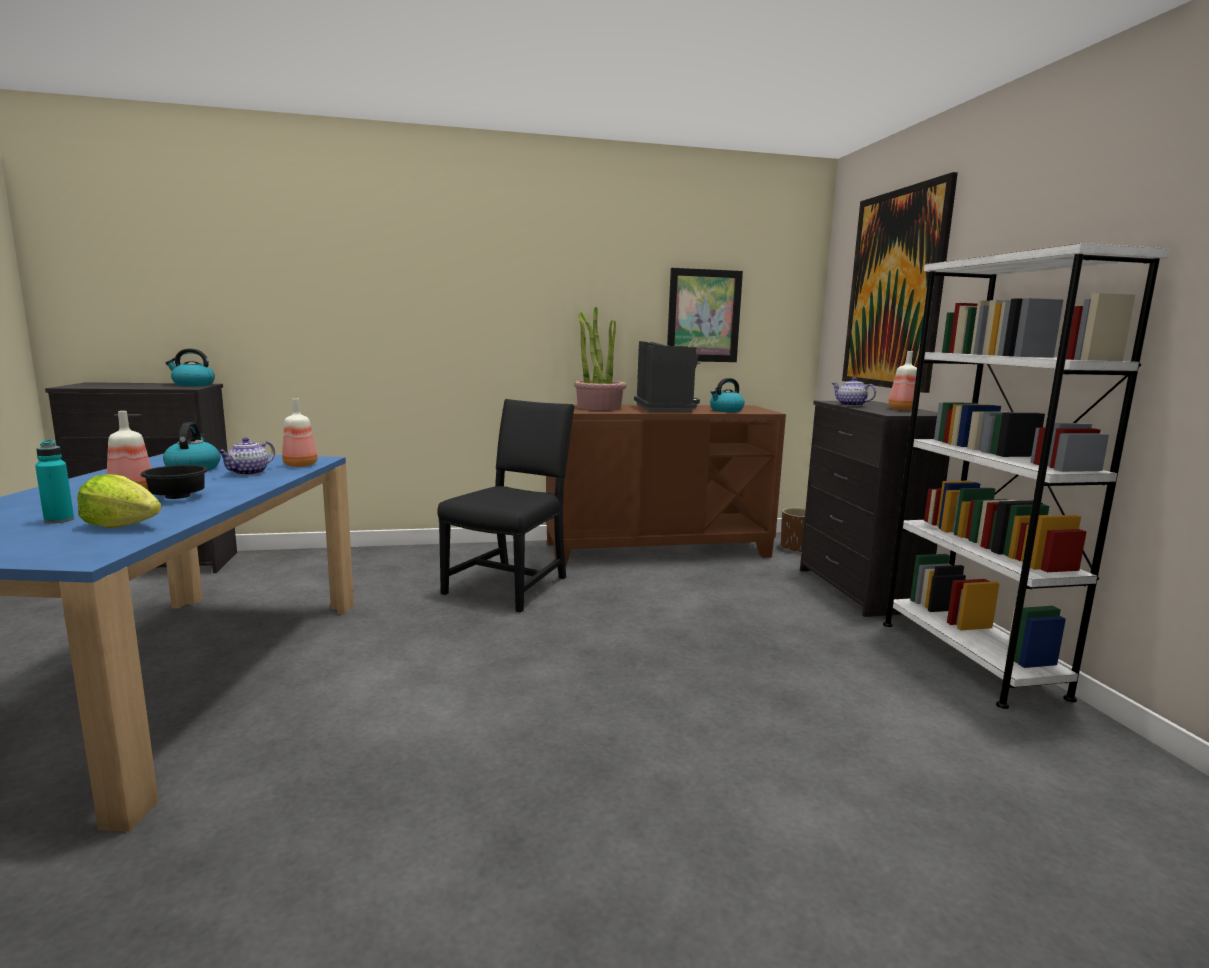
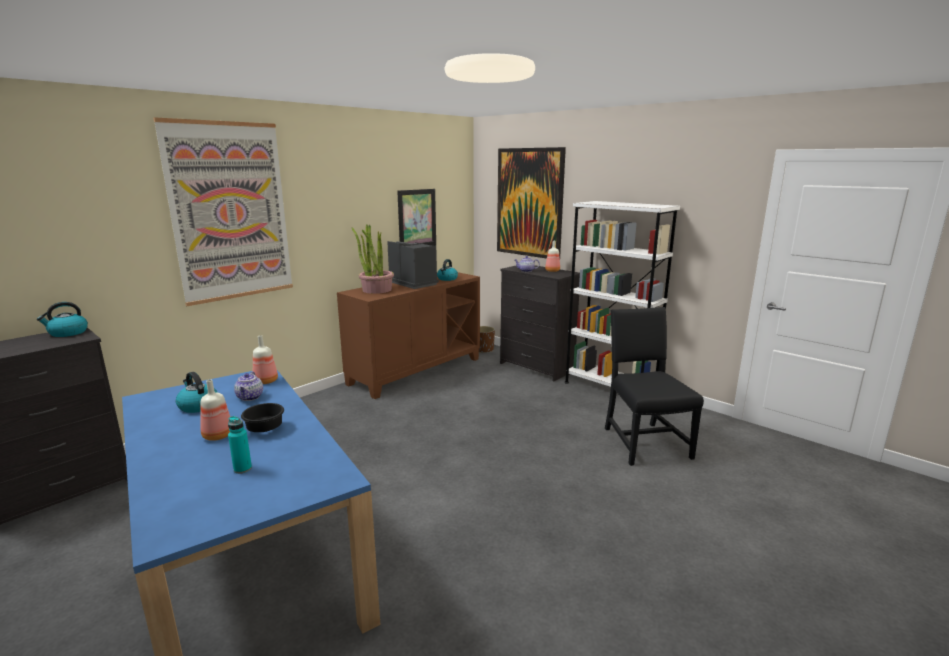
camera: 35 degrees left, 5 degrees up
(122, 525) = (296, 457): lettuce -> none
(407, 273) = (230, 212): none -> picture
(511, 584) = (366, 419): black chair -> black chair (643, 441)

